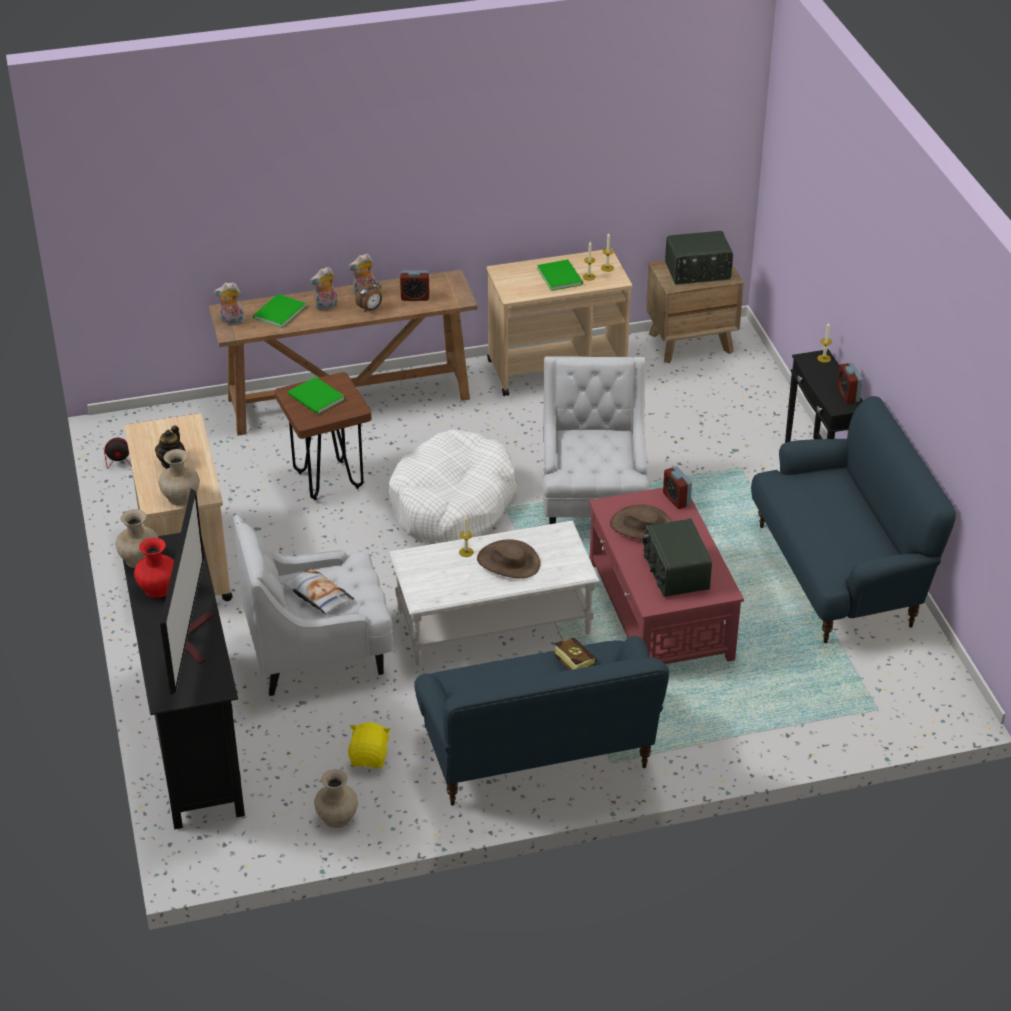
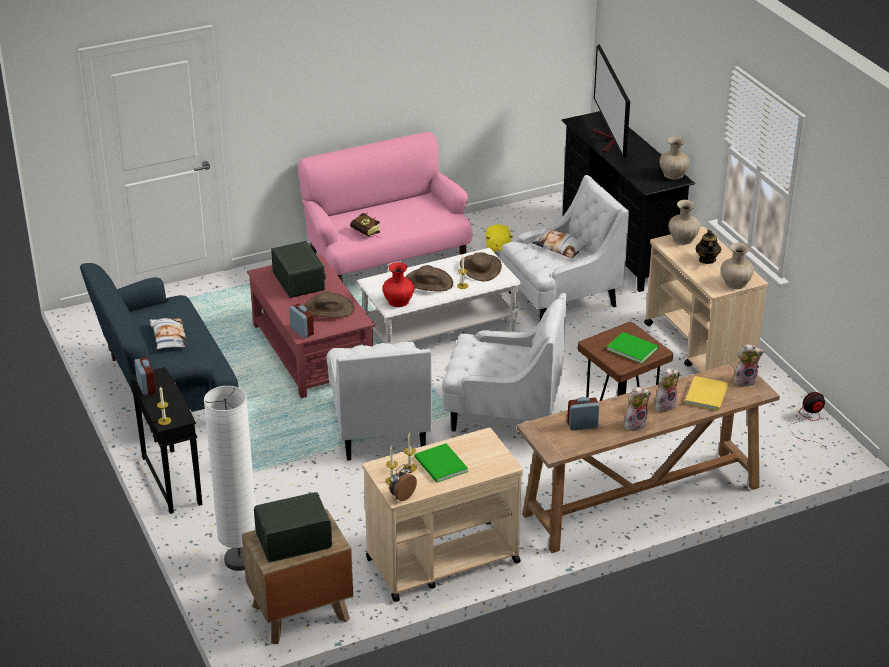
camera: 170 degrees right, 5 degrees down
(159, 587) = (648, 161): red vase -> red vase (398, 301)
(277, 313) = (708, 394): green book -> yellow book
(336, 817) = (505, 220): beige vase -> beige vase (736, 283)
(370, 309) = (620, 407): alarm clock -> alarm clock (401, 496)
(434, 577) = (480, 268): none -> brown hat
(452, 503) = (502, 413): white dog bed -> white armchair
(538, 754) = (386, 260): blue sofa -> pink sofa
(745, 388) = (239, 560): none -> white floor lamp
(837, 525) = (168, 337): none -> pillow

